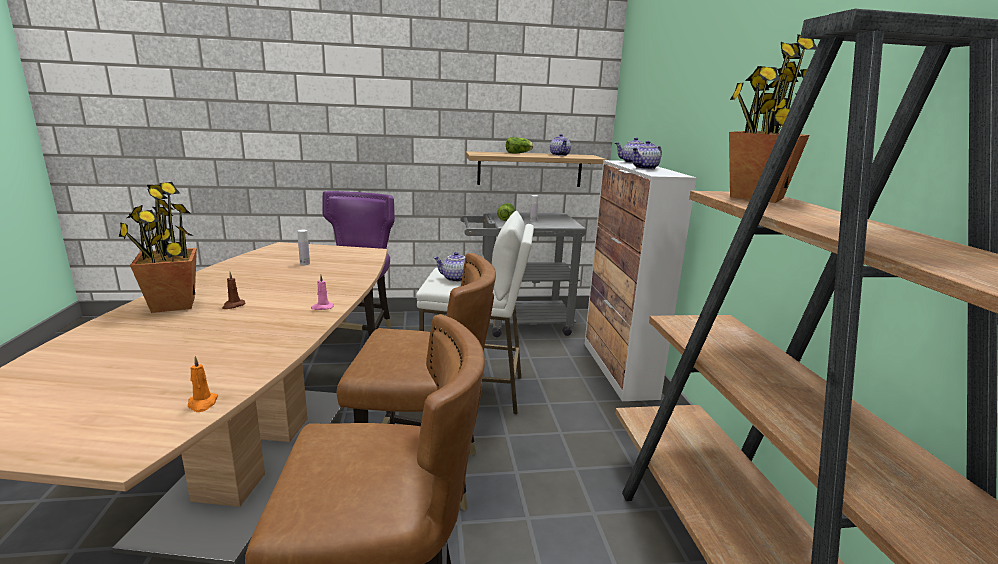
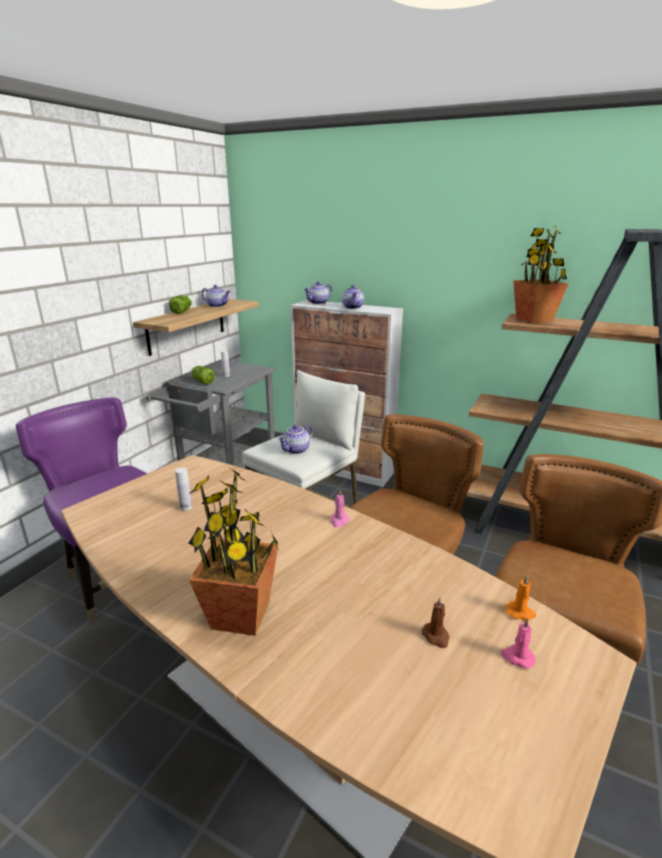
camera: 55 degrees left, 5 degrees up
(129, 409) = (517, 657): none -> pink candle
(233, 305) = (286, 572): brown candle -> brown candle (436, 636)

